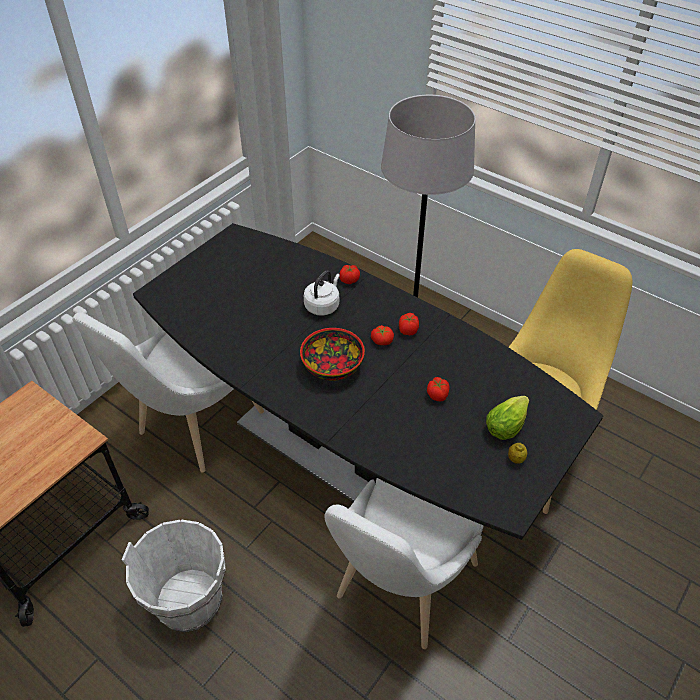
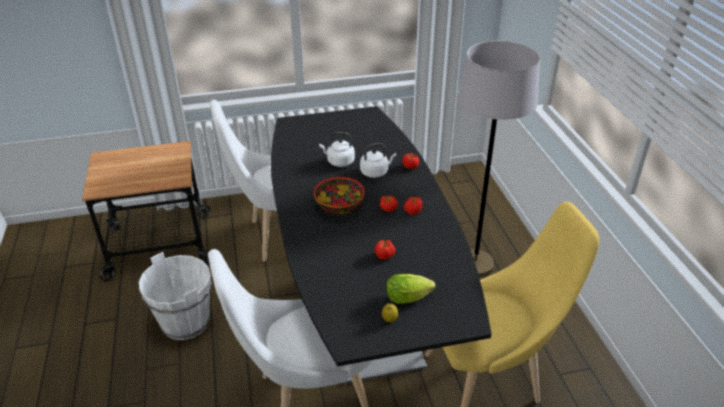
camera: 40 degrees right, 10 degrees down
(271, 313) = (339, 162): none -> white kettle

